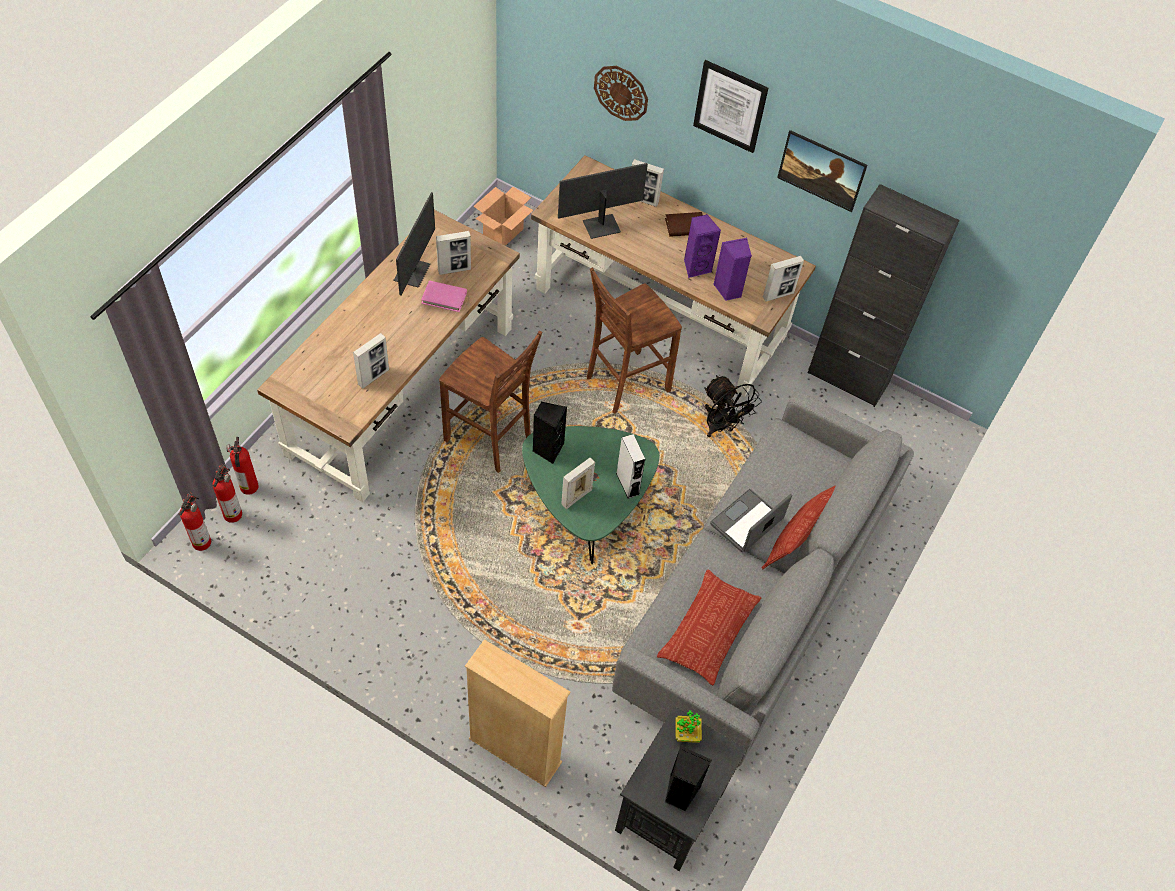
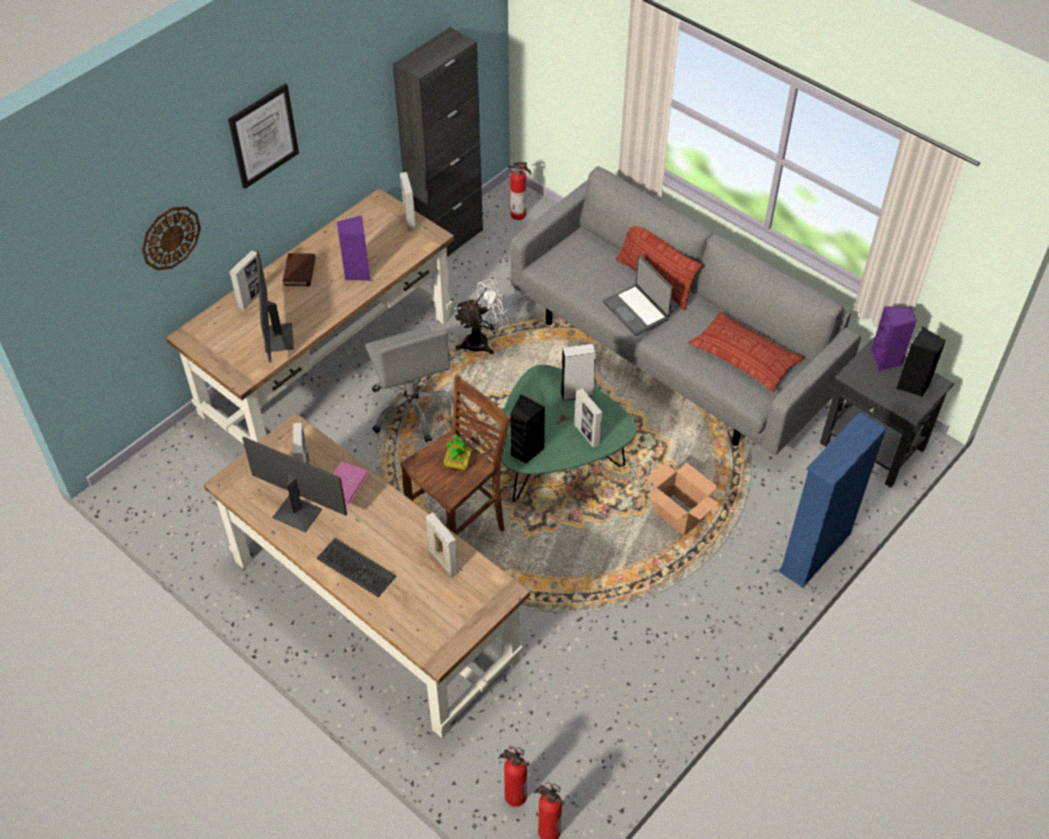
camera: 75 degrees left, 5 degrees down
(249, 488) = (481, 777): fire extinguisher -> fire extinguisher (519, 214)
(361, 319) = (355, 568): none -> keyboard
(503, 232) = (167, 487): cardboard box -> cardboard box (677, 515)
(515, 751) = (815, 552): beige bookcase -> blue bookcase
(625, 383) = (413, 408): brown stool -> grey office chair
(687, 733) = (859, 372): potted plant -> potted plant (458, 463)
(721, 427) = (483, 342): black fan -> white fan
(728, 290) = (394, 254): purple speaker -> purple speaker (886, 360)
(818, 182) = (351, 118): picture -> none

